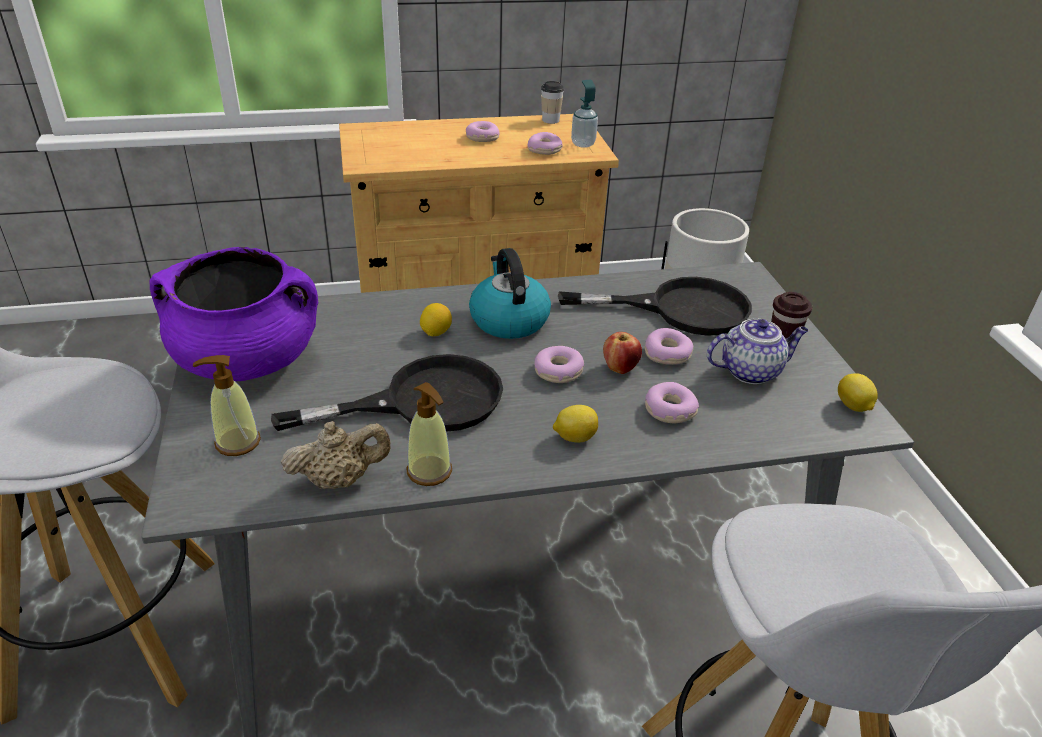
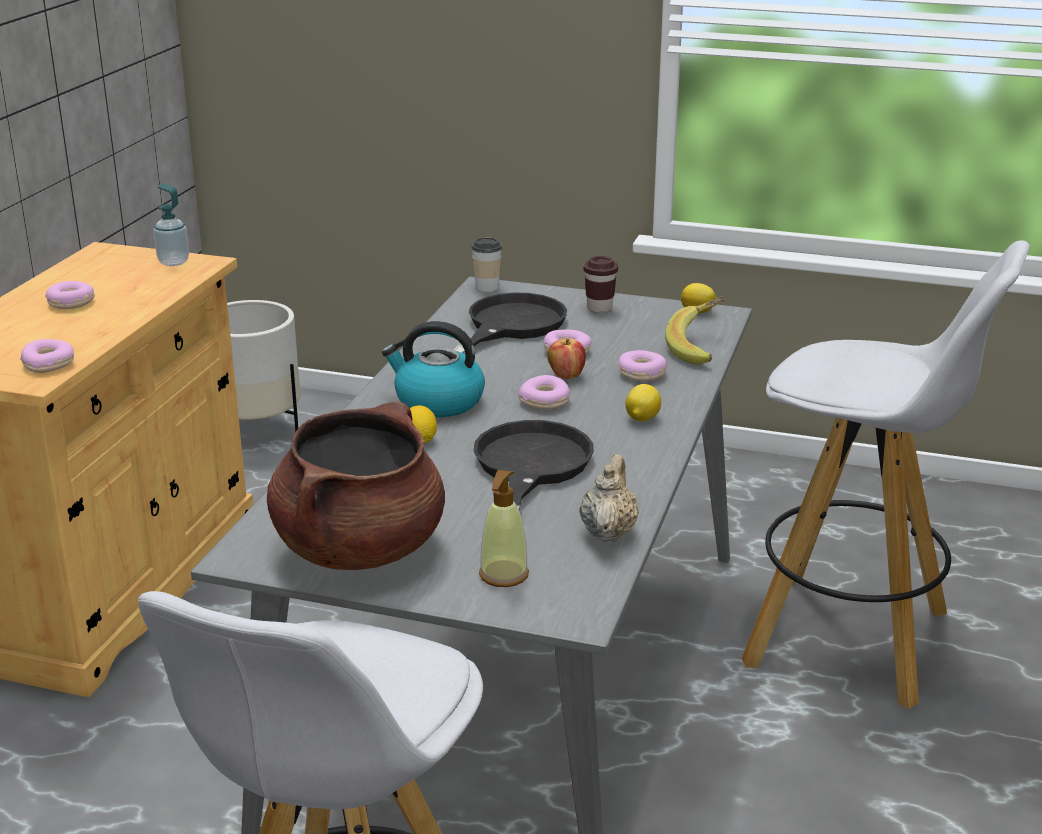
camera: 60 degrees left, 10 degrees down
(248, 361) = (360, 548): purple cooking pot -> brown cooking pot
(429, 471) = (632, 488): soap dispenser -> none
(545, 150) = (158, 282): donut -> donut (49, 364)
(550, 120) = (85, 260): cup -> cup (487, 287)
(751, 371) = (621, 330): teapot -> none
(768, 433) = (702, 349): none -> banana

